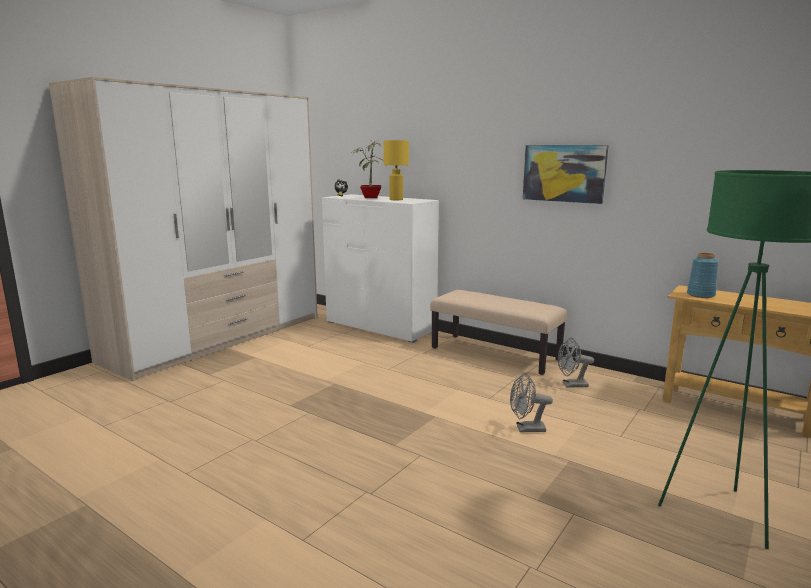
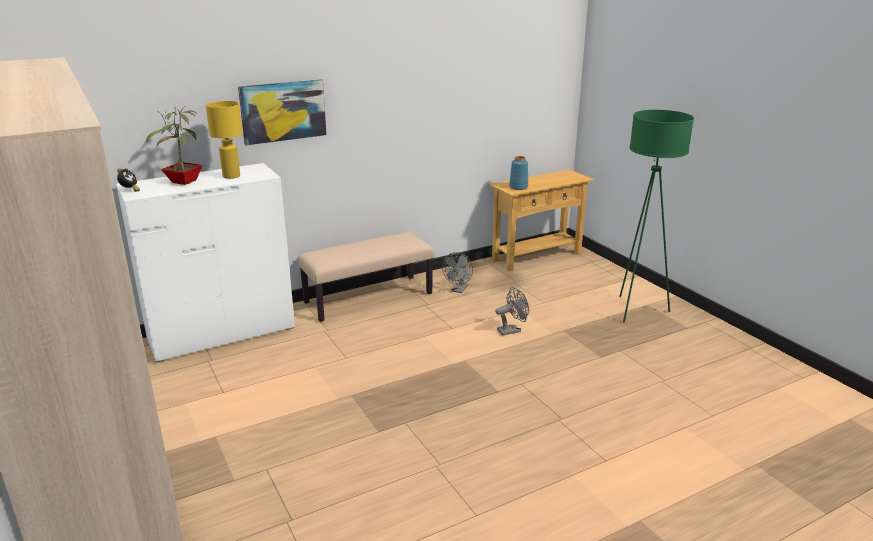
camera: 65 degrees left, 10 degrees up
(526, 429) = (512, 330): grey fan -> grey fan turned 135 degrees counterclockwise
(564, 173) = (395, 111): picture -> picture (283, 111)

